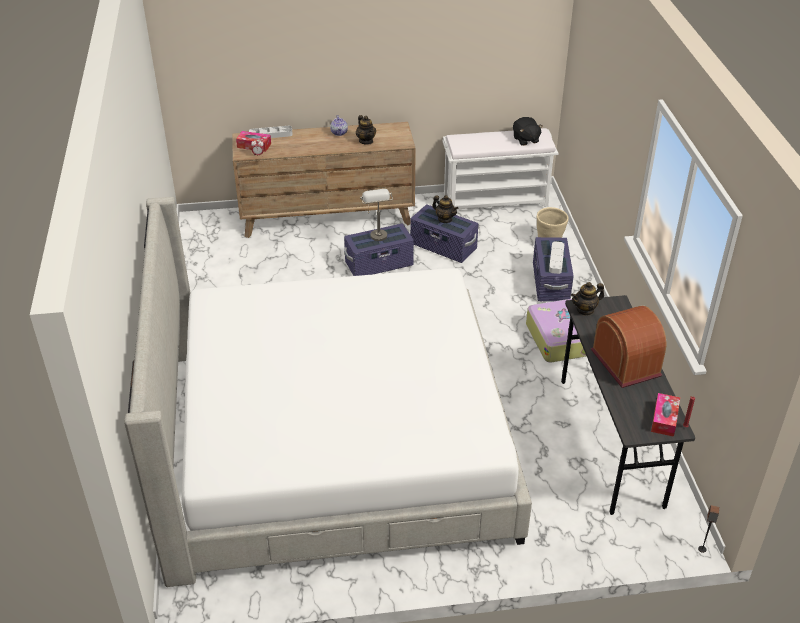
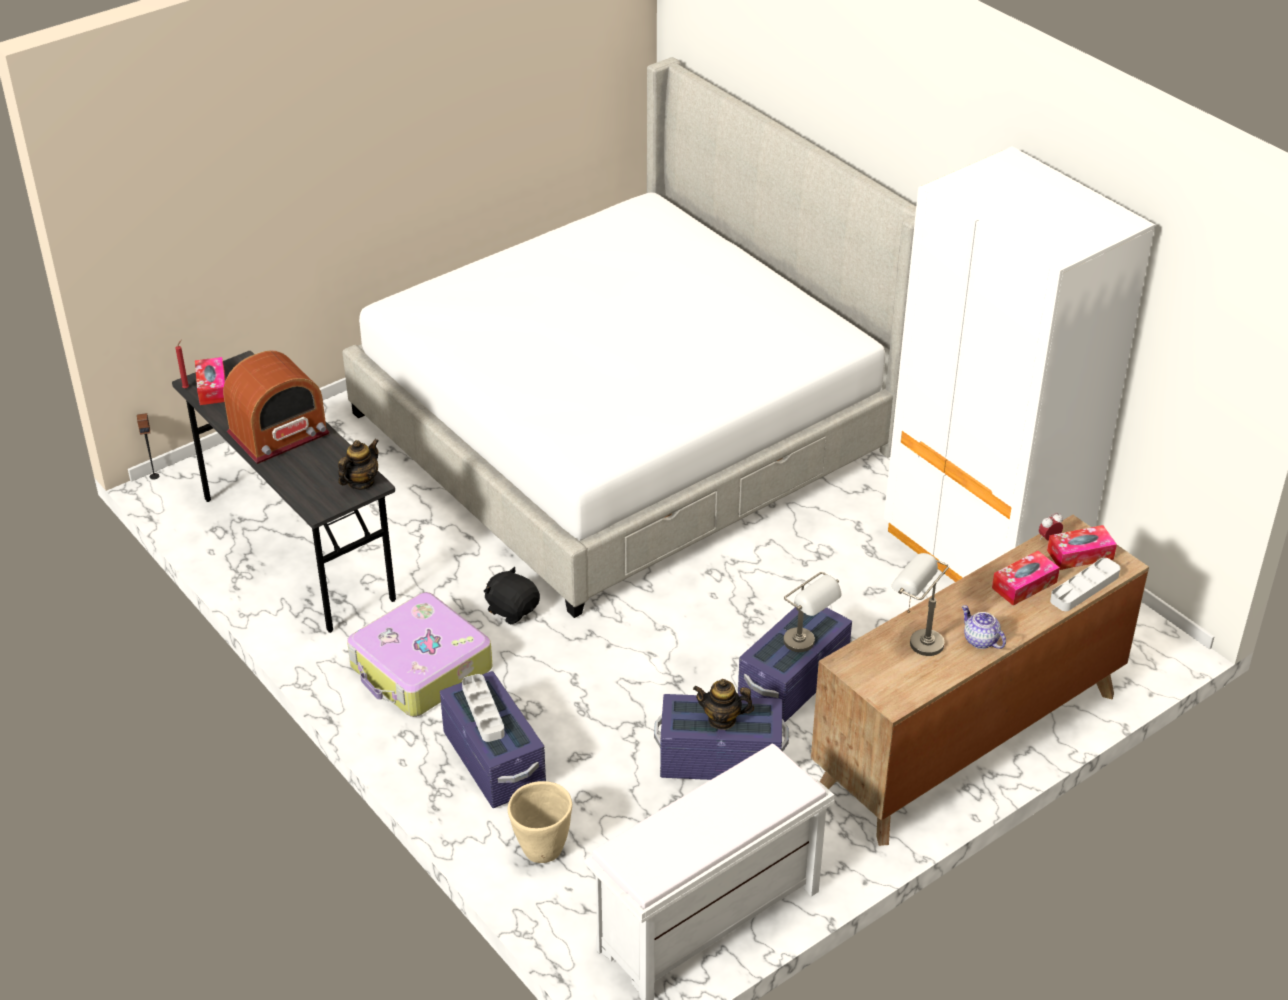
camera: 150 degrees right, 0 degrees up
(217, 286) = (983, 551): none -> white wardrobe
(294, 143) = (1024, 585): none -> tissue box
(366, 141) = (915, 640): teapot -> grey table lamp
(525, 140) = (662, 842): black plush toy -> black plush toy (512, 609)
(626, 362) = (279, 434): radio -> radio turned 75 degrees counterclockwise

